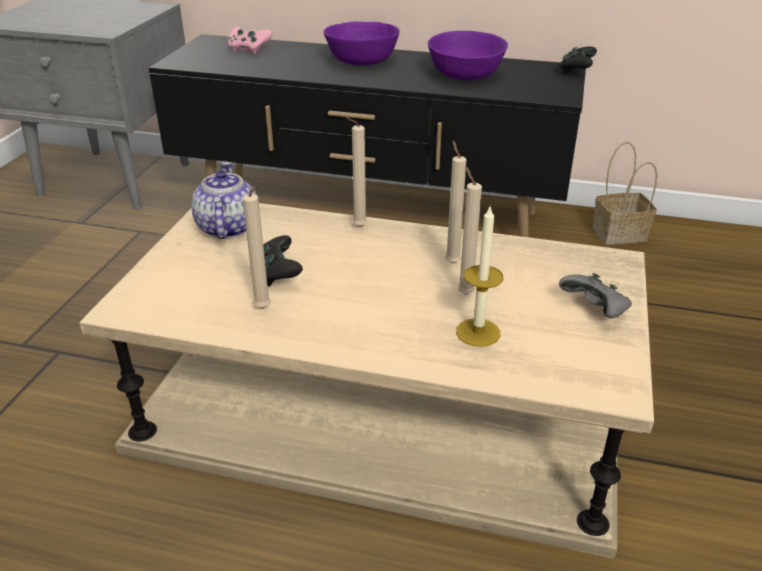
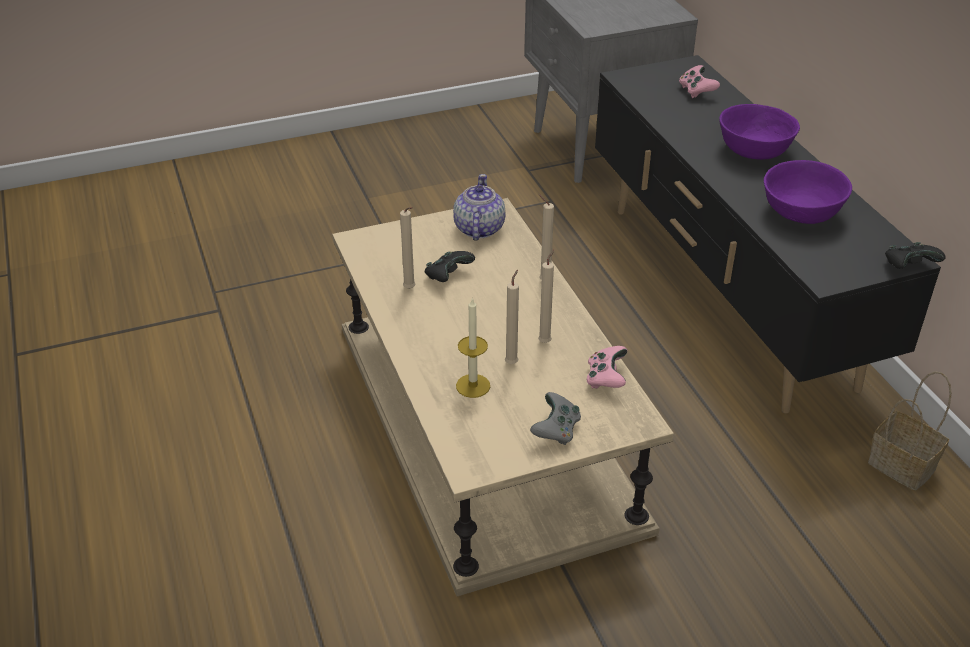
camera: 55 degrees right, 5 degrees up
(227, 228) = (478, 229): teapot -> teapot turned 45 degrees counterclockwise
(539, 253) = (606, 379): none -> pink game controller

